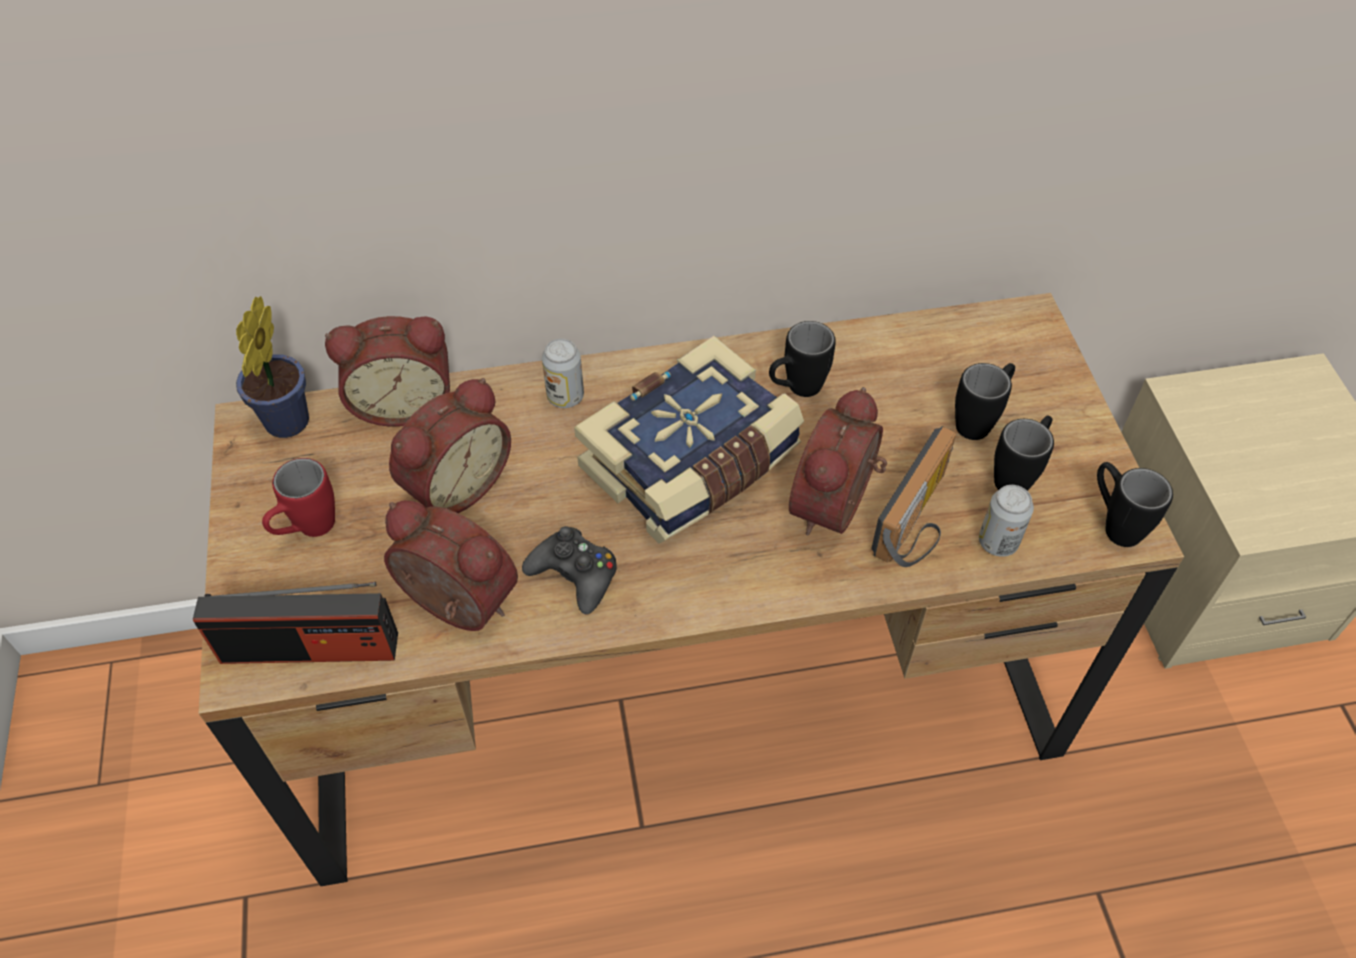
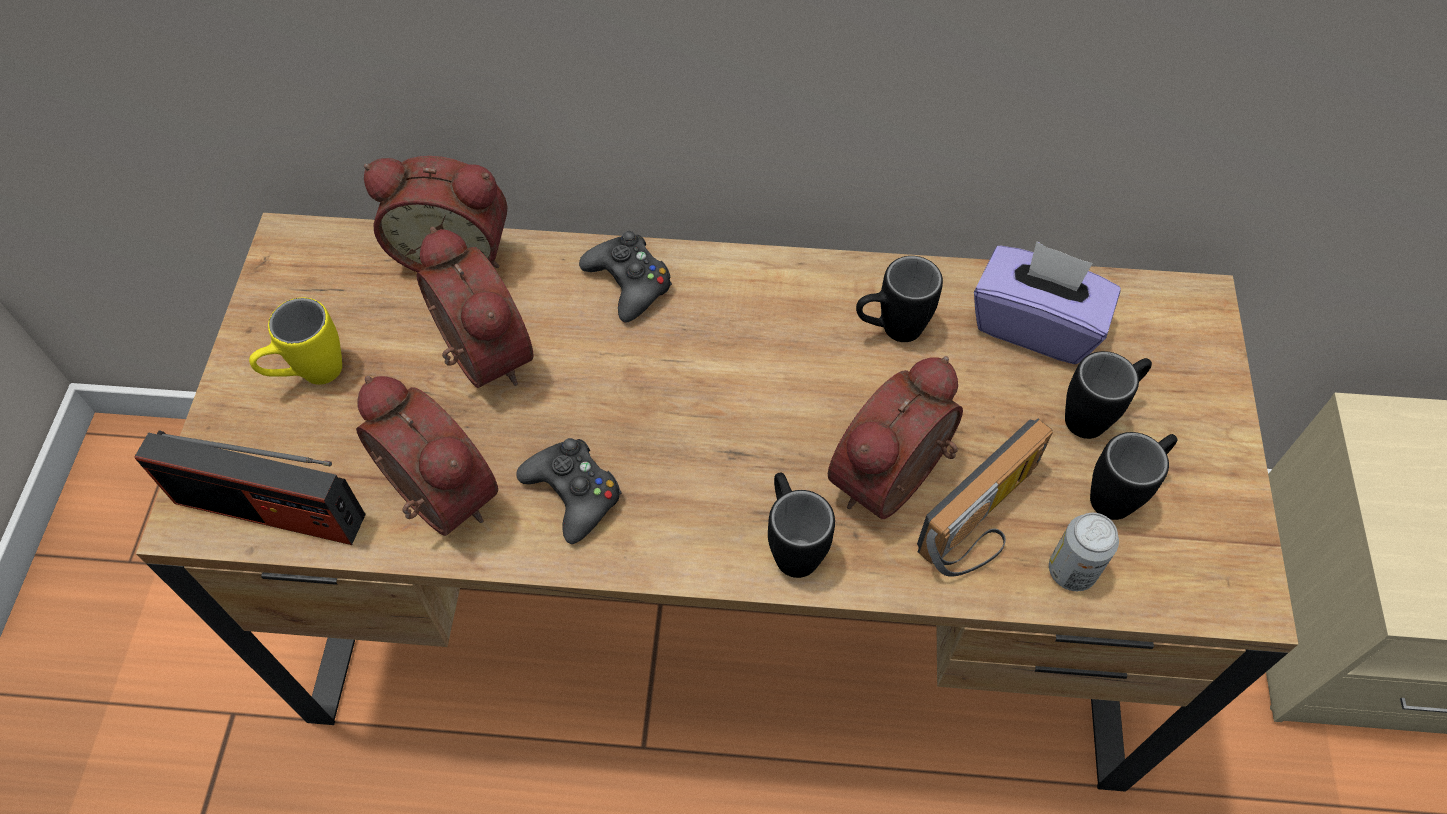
camera: 15 degrees right, 5 degrees up
(284, 426) = (324, 253): potted plant -> none
(307, 531) = (309, 375): red mug -> yellow mug
(454, 484) = (478, 357): alarm clock -> alarm clock turned 90 degrees counterclockwise
(565, 396) = (629, 283): can -> black game controller
(692, 464) = (745, 393): book -> none
(910, 361) = (1035, 324): none -> purple tissue box
(1113, 523) = (1222, 581): black mug -> black mug (791, 544)

